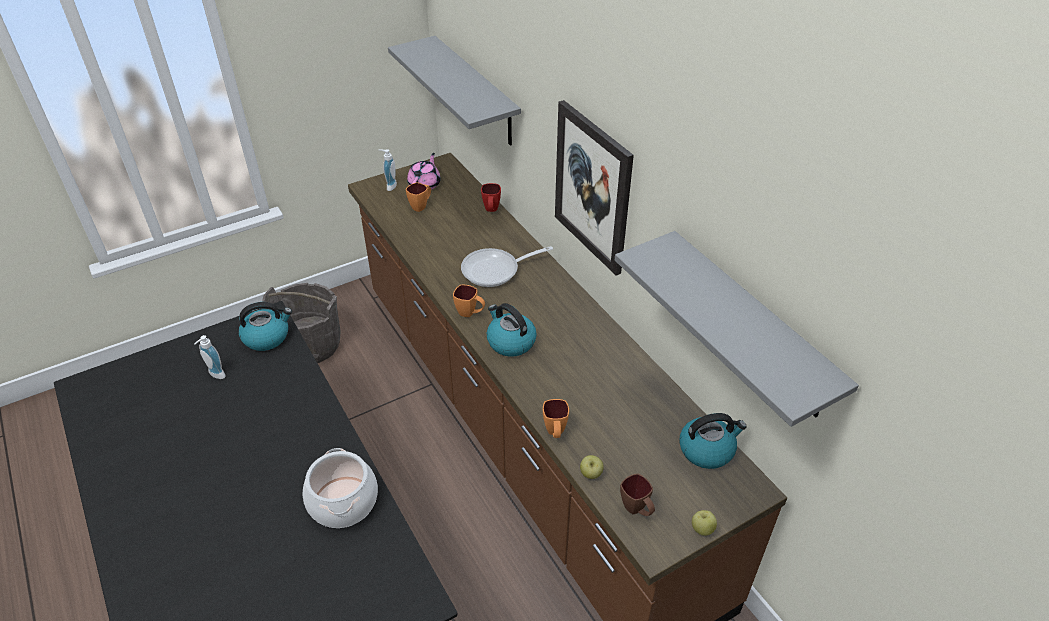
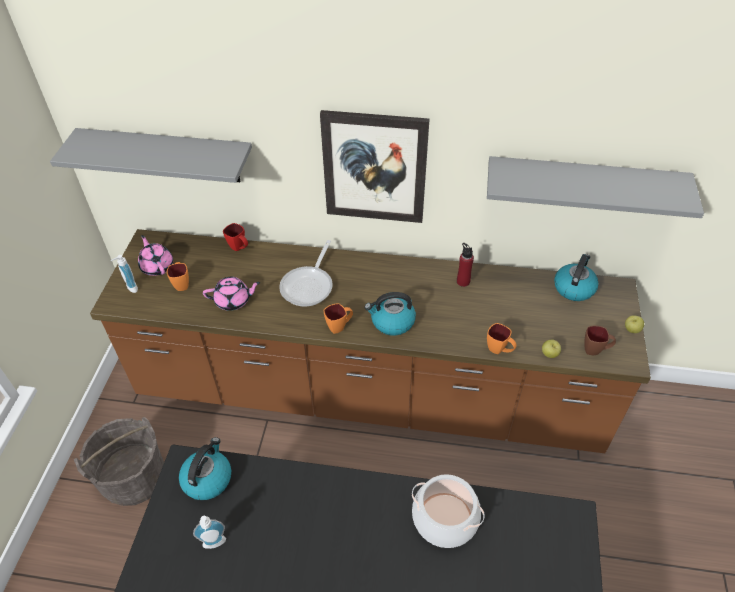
camera: 50 degrees left, 5 degrees up
(433, 241) = (233, 301): none -> pink teapot
(614, 361) = (463, 281): none -> red bottle

